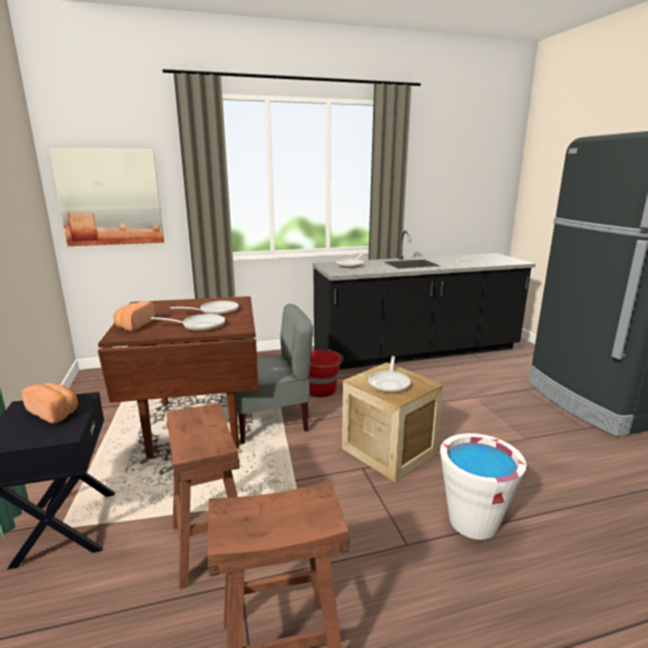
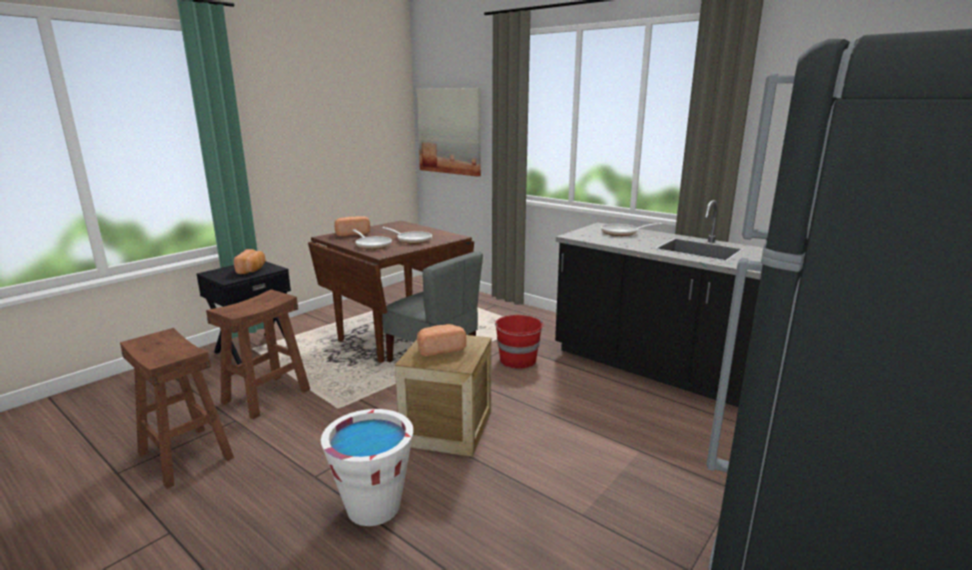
camera: 55 degrees right, 0 degrees up
(389, 383) = (440, 349): frying pan -> bread

